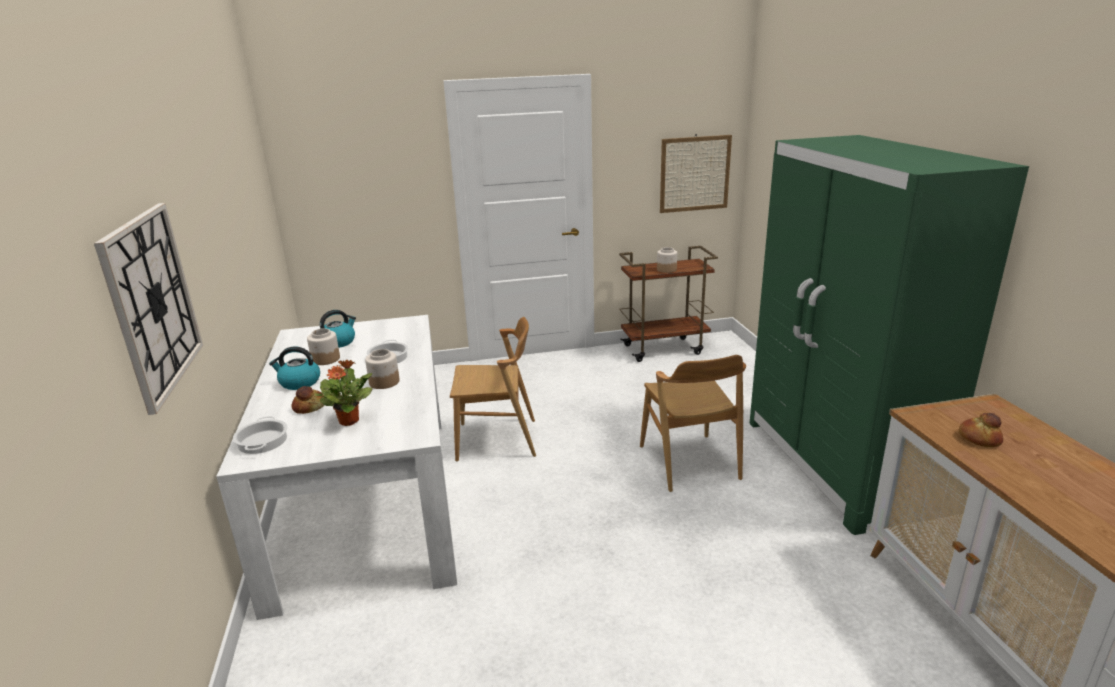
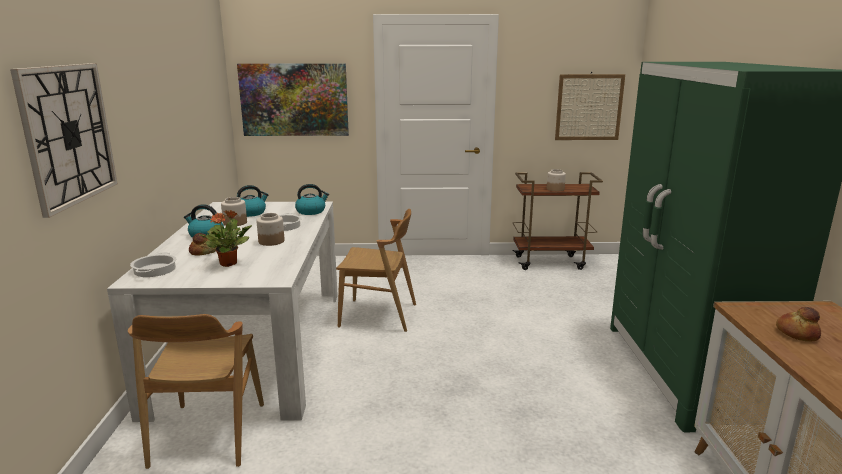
camera: 10 degrees right, 5 degrees down
(354, 189) = (294, 100): none -> picture
(410, 332) = (311, 211): none -> kettle
(689, 462) = (542, 352): brown chair -> brown chair (208, 434)

